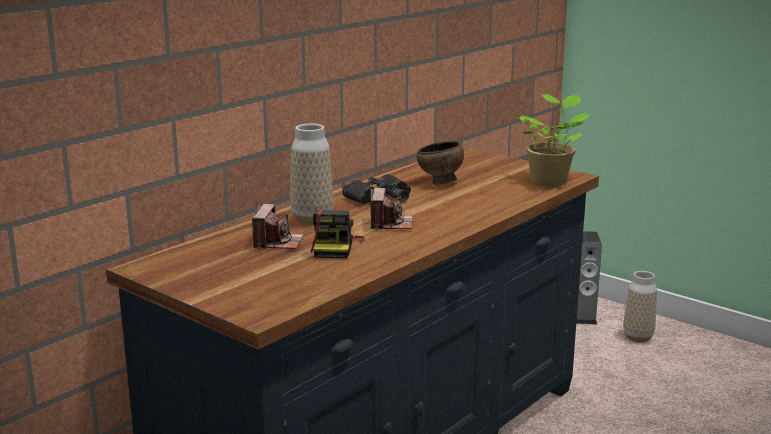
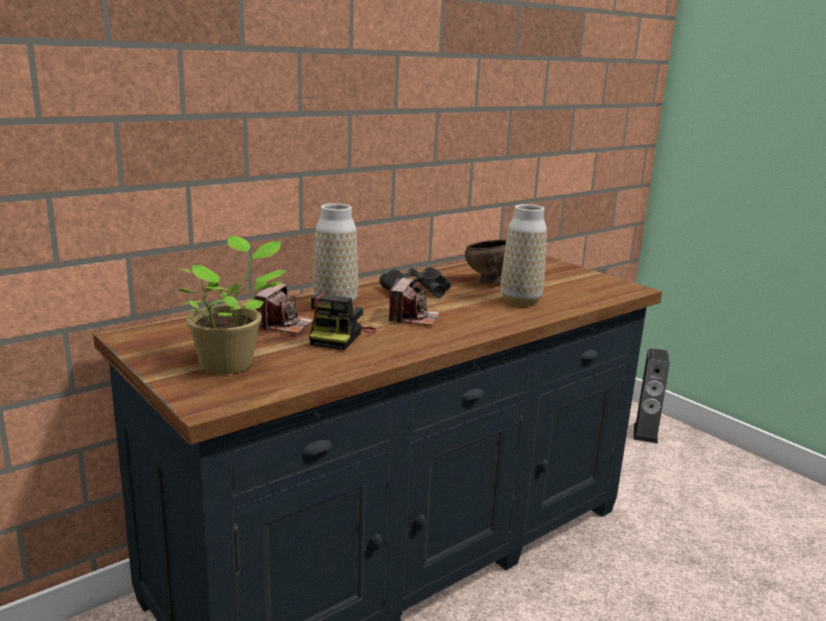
camera: 10 degrees right, 0 degrees up
(550, 181) = (606, 291): potted plant -> potted plant (230, 363)
(638, 337) = (698, 463): vase -> vase (520, 301)

